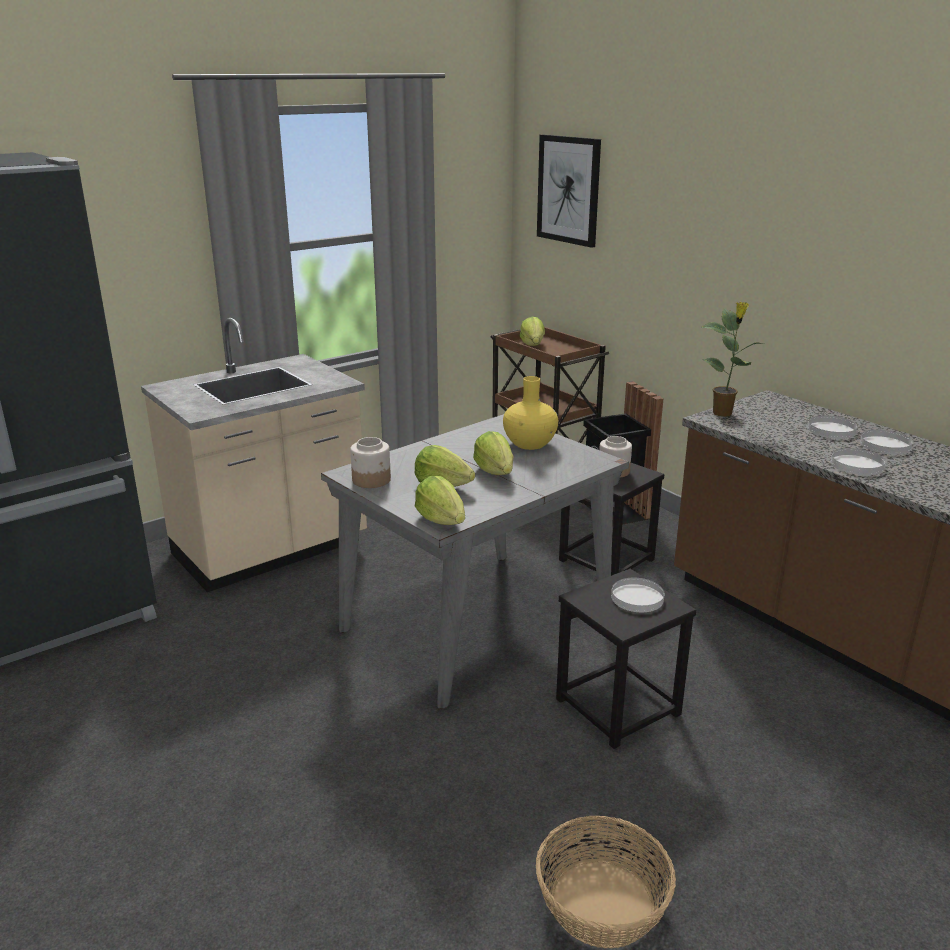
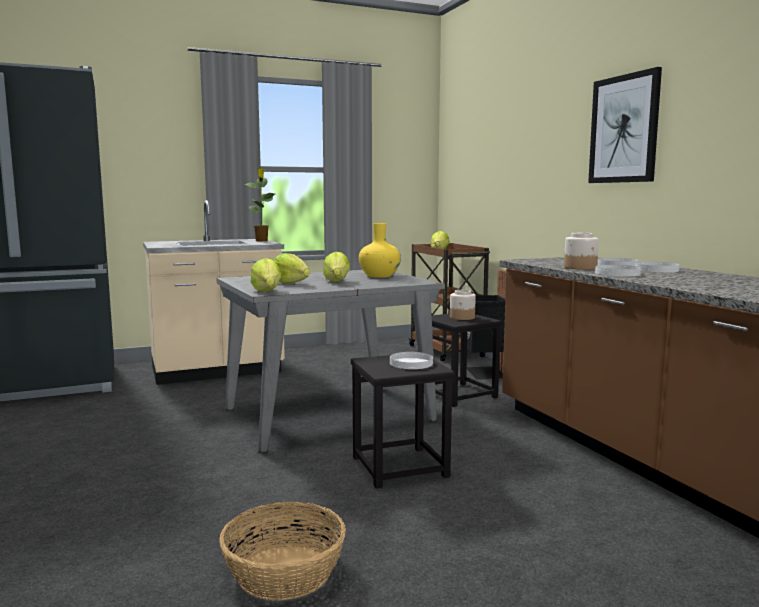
camera: 15 degrees right, 15 degrees down
(372, 480) = (245, 280): jar -> jar (580, 267)
(569, 190) = (468, 140): picture -> picture (624, 129)
(723, 413) = (535, 259): potted plant -> potted plant (262, 241)

